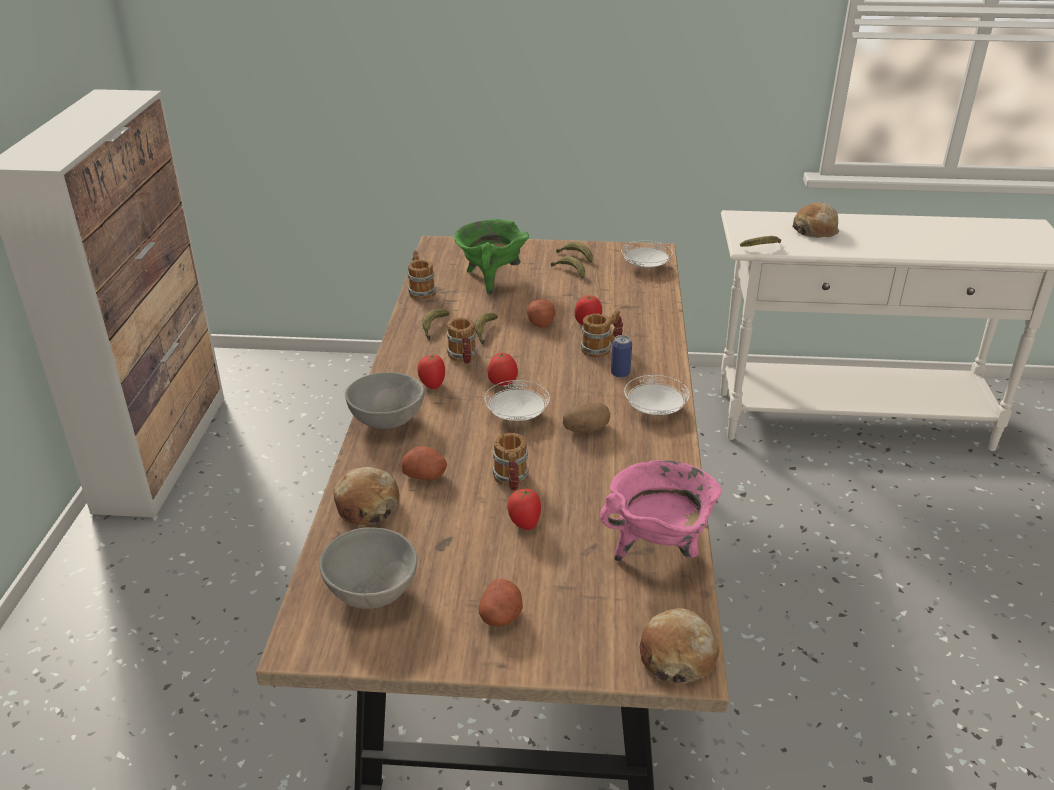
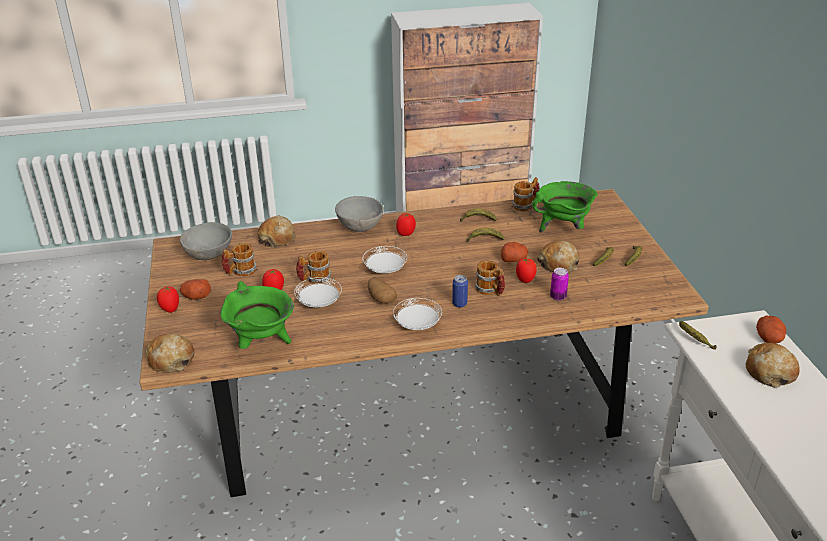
camera: 75 degrees right, 0 degrees up
(426, 475) = (310, 250): potato -> potato (769, 338)
(463, 358) = (445, 238): mug -> mug (240, 272)
(502, 384) = (420, 258): tomato -> tomato (170, 309)
(565, 297) = (558, 264): none -> bread
(630, 311) = (558, 297): none -> can
(645, 267) = (644, 295): white plate -> white plate (318, 303)
(658, 549) = (262, 343): pink cooking pot -> green cooking pot

